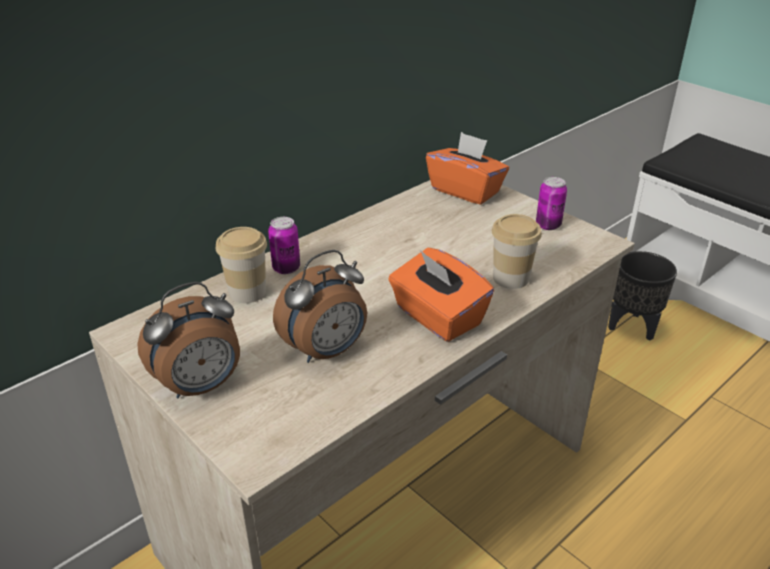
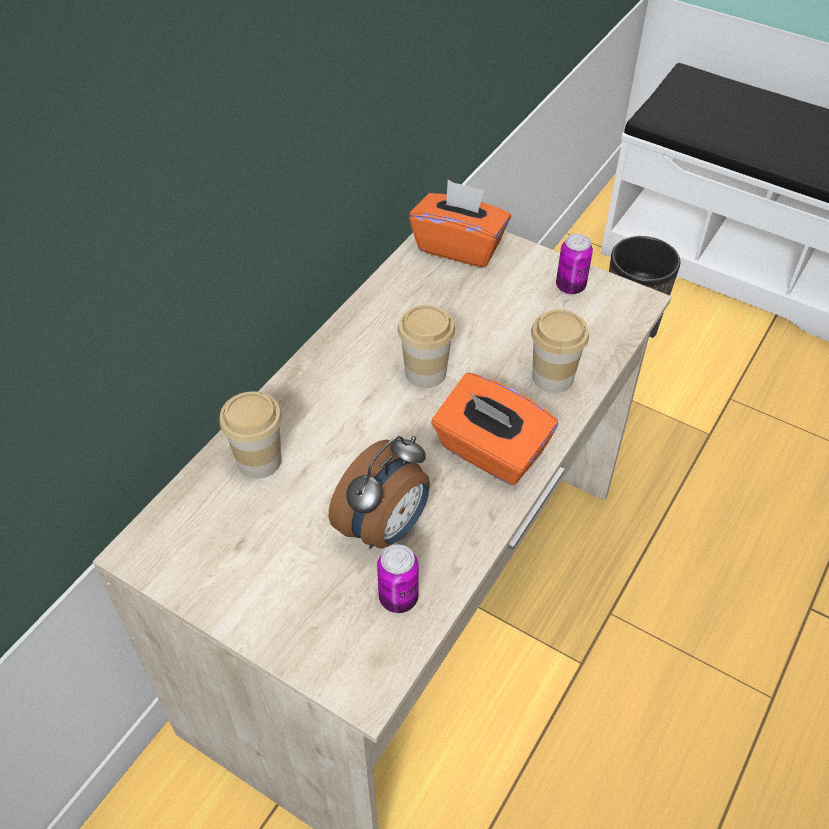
camera: 15 degrees left, 15 degrees up
(200, 386) = (263, 609): alarm clock -> none
(286, 268) = (290, 414): can -> can (398, 598)
(405, 260) = (425, 372): none -> cup

